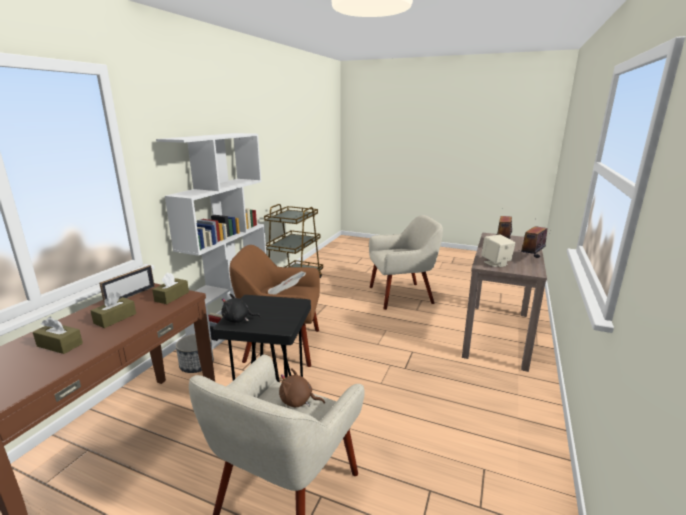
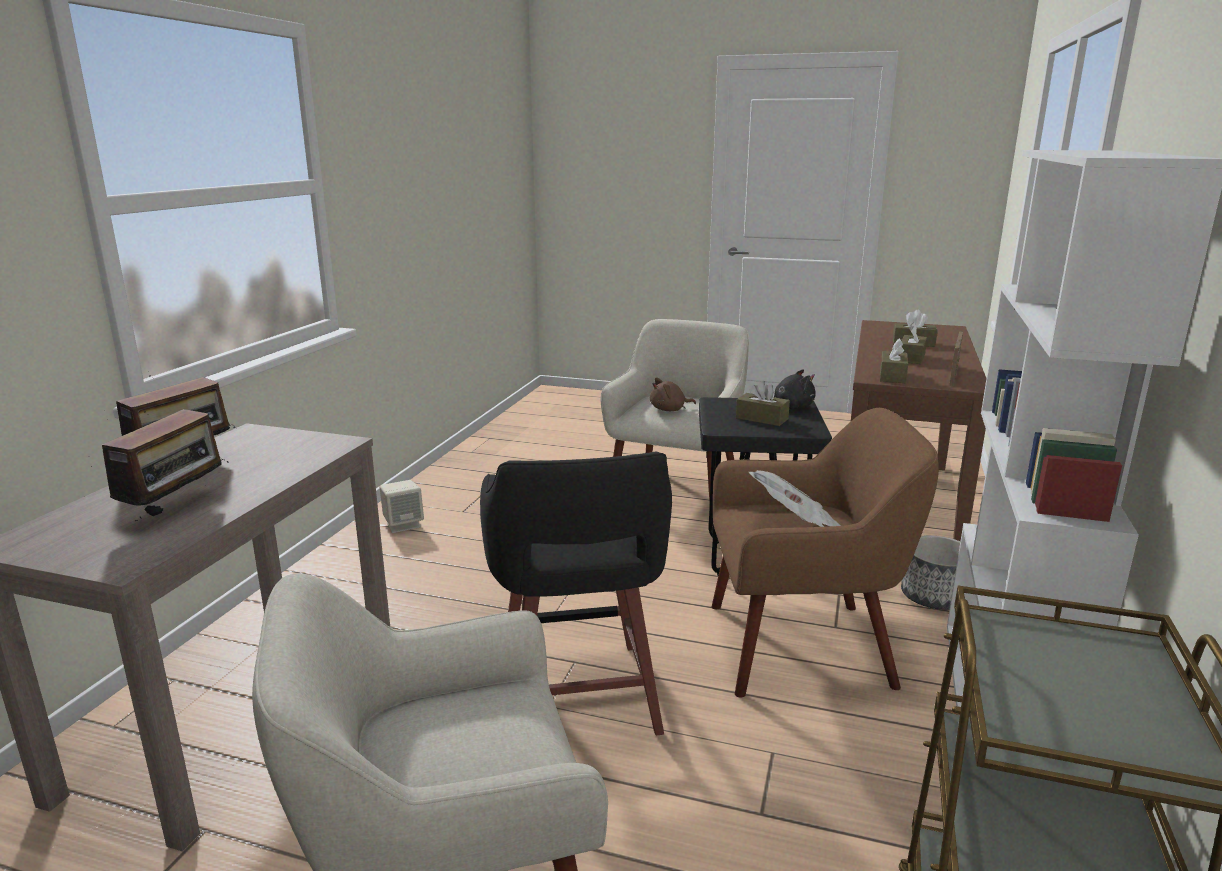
camera: 175 degrees right, 0 degrees up
(267, 309) = (761, 418): none -> brown tissue box
(298, 401) = (669, 410): brown plush toy -> brown plush toy turned 150 degrees clockwise
(376, 331) = (577, 699): none -> black stool
(495, 263) = (299, 449): beige speaker -> beige speaker (403, 525)

